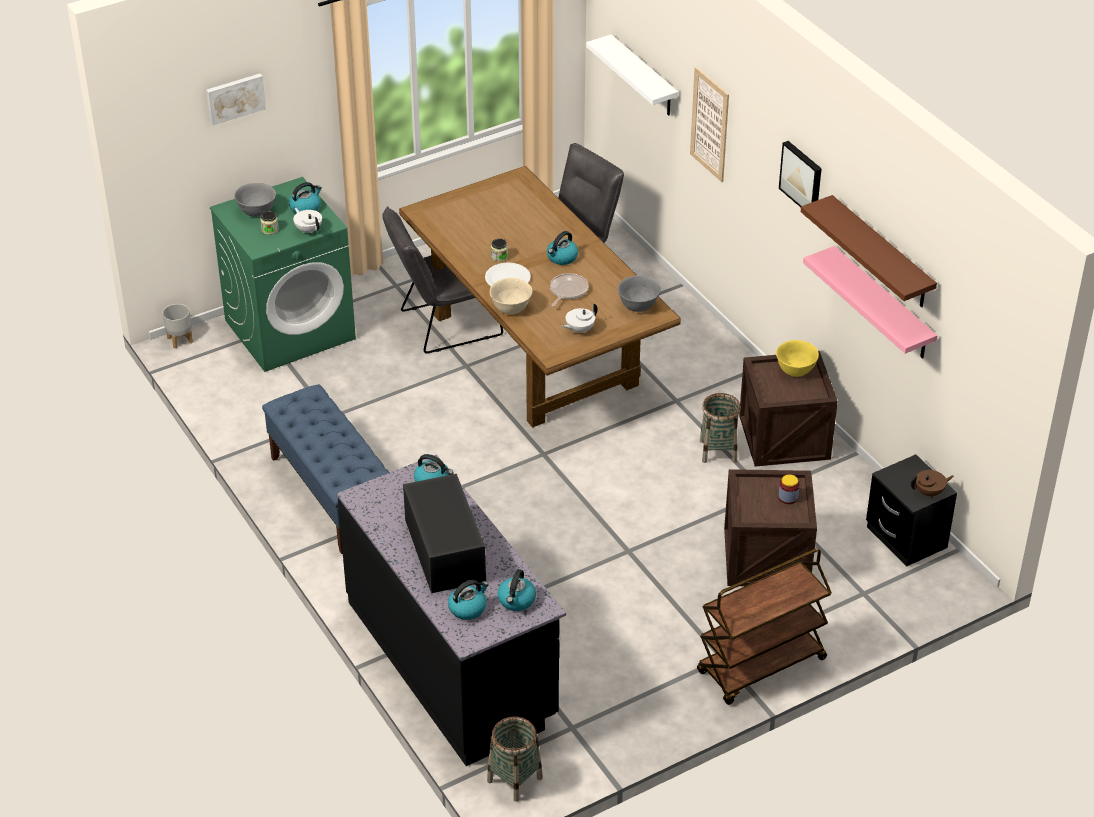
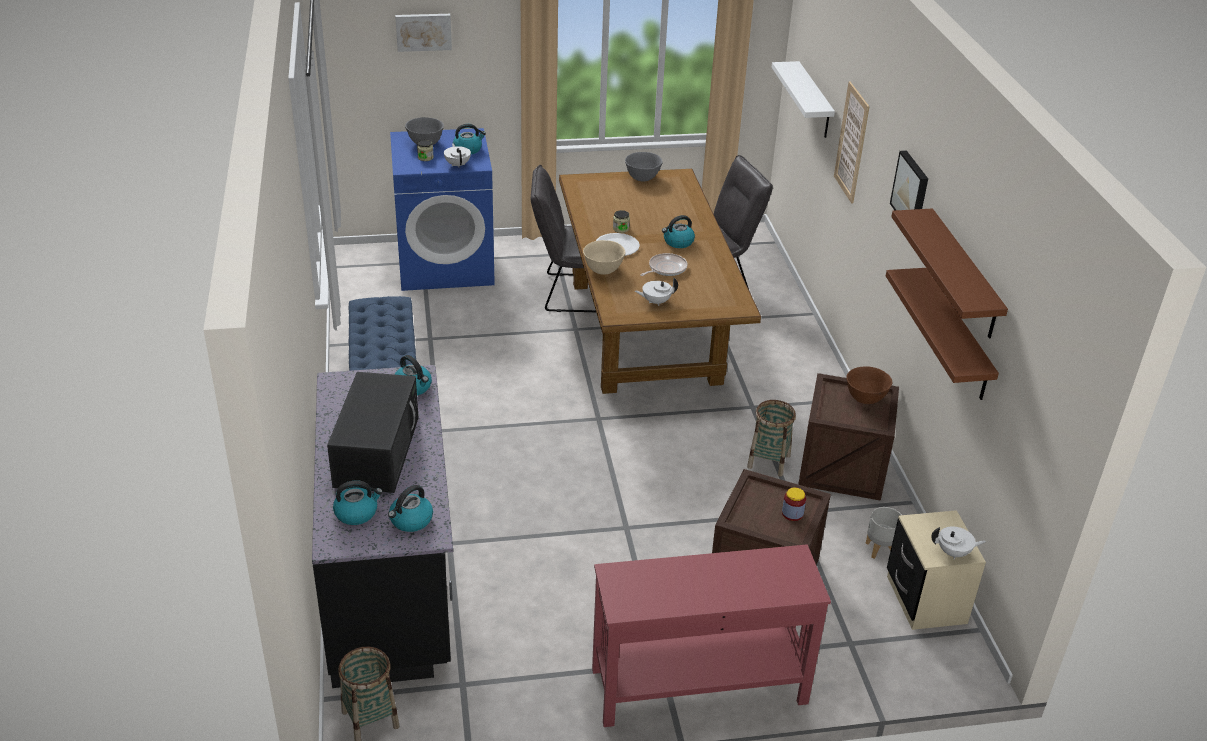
camera: 20 degrees right, 5 degrees down
(180, 340) = (352, 251): grey planter -> grey planter (880, 549)
(290, 329) = (446, 265): green washing machine -> blue washing machine
(638, 306) = (725, 296): grey bowl -> grey bowl (643, 178)
(761, 667) = (697, 686): brown cart -> red console table
(796, 370) = (865, 398): yellow bowl -> brown bowl
(882, 304) = (956, 335): pink shelf -> brown shelf
(906, 537) = (925, 600): black nightstand -> beige nightstand
(929, 492) = (954, 553): brown teapot -> white teapot

